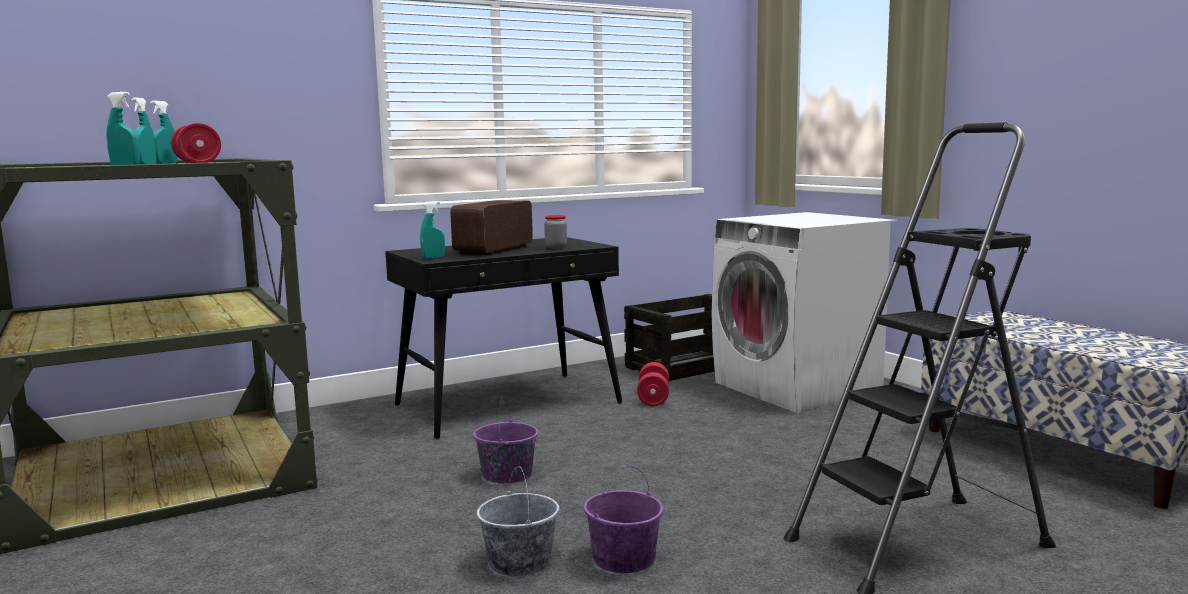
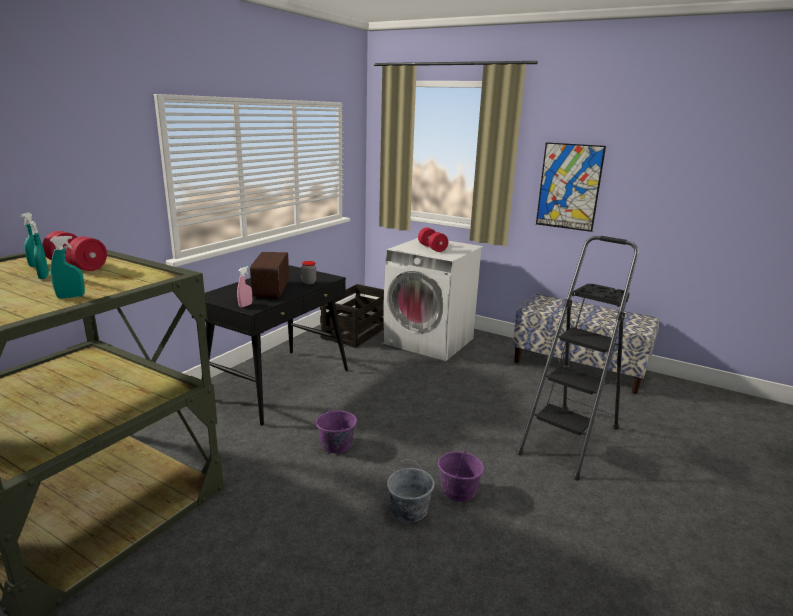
camera: 30 degrees left, 10 degrees up
(433, 258) = (245, 305): turquoise spray bottle -> pink spray bottle
(653, 398) = (361, 363): red dumbbell -> red dumbbell (432, 248)
(1050, 96) = (569, 187): none -> picture

